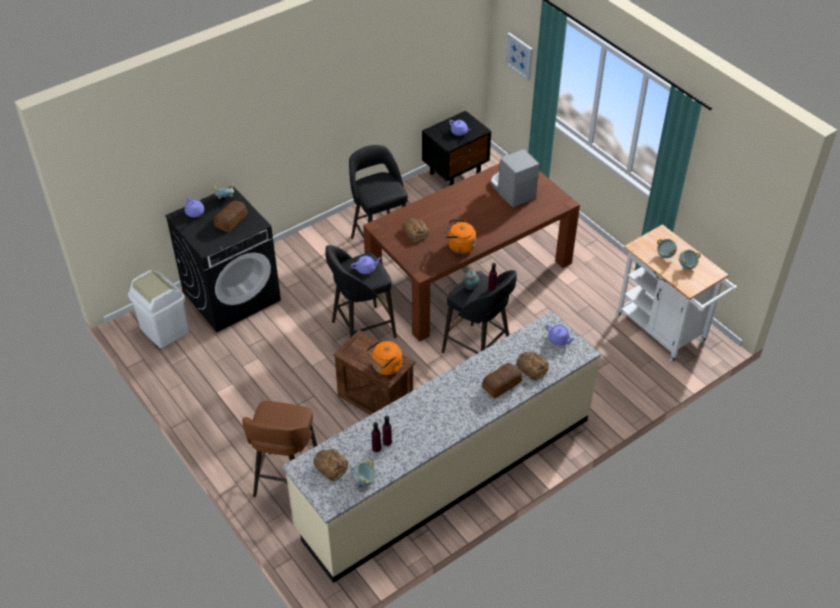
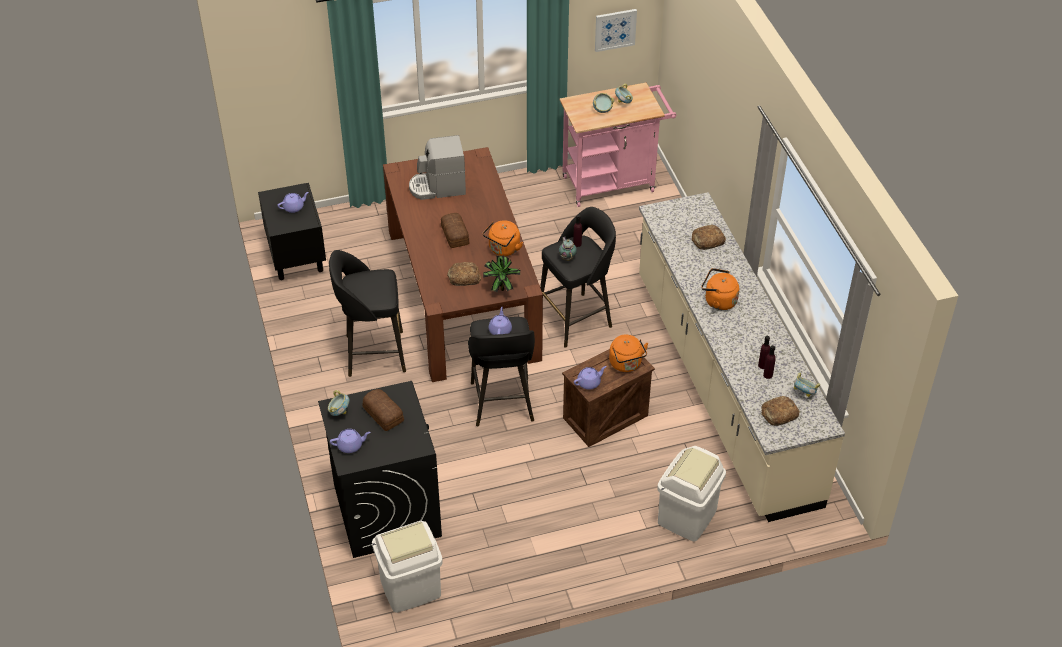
camera: 70 degrees left, 0 degrees up
(286, 480) = (687, 517): brown stool -> white trash can
(414, 257) = (501, 288): none -> potted plant
(455, 392) = (718, 301): none -> orange kettle
(500, 384) = (720, 267): bread -> bread (454, 235)
(519, 56) = (290, 87): picture -> picture (615, 29)
(559, 340) = (679, 212): purple teapot -> purple teapot (589, 382)
(664, 332) = (614, 182): white cart -> pink cart

